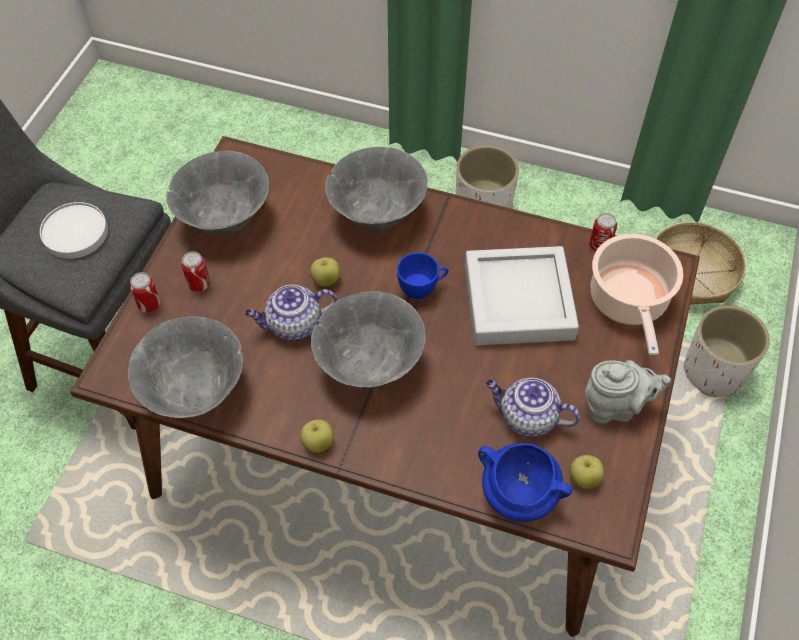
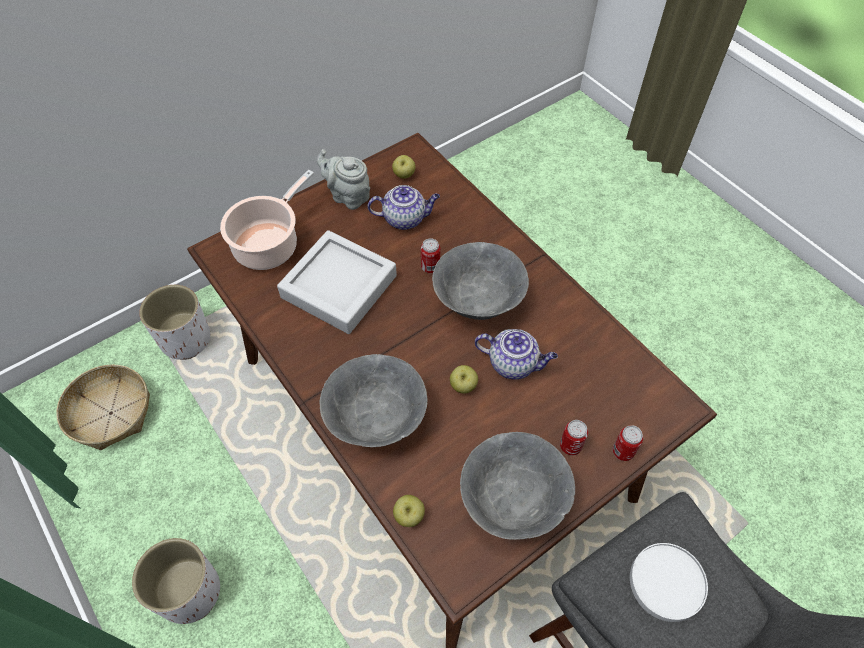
camera: 145 degrees left, 0 degrees up
(195, 391) = (616, 356): grey bowl -> none
(318, 443) = (548, 275): apple -> apple (409, 516)
(422, 288) = (396, 335): blue cup -> none
(517, 494) = (448, 187): blue cooking pot -> none
(527, 418) = (405, 218): teapot -> teapot turned 60 degrees counterclockwise
(599, 246) = (241, 291): can -> can (430, 267)

